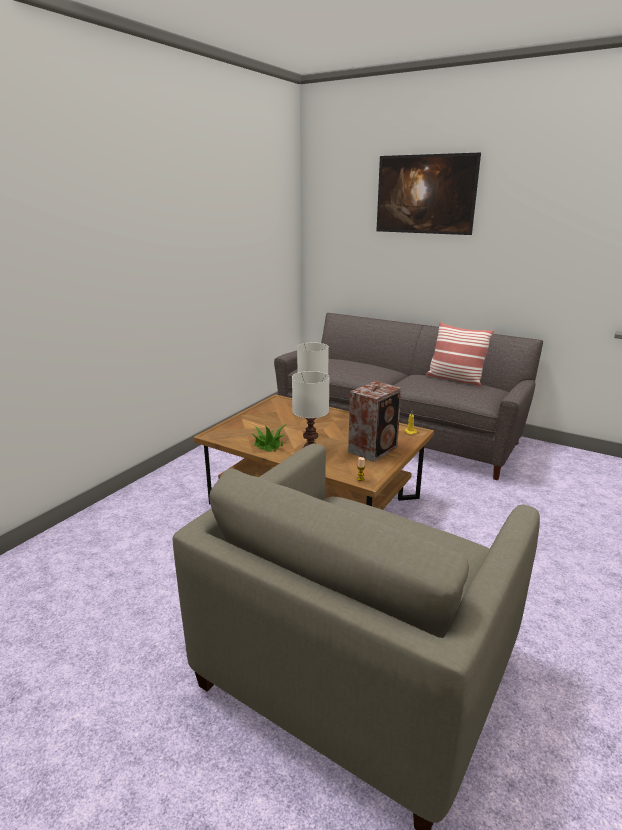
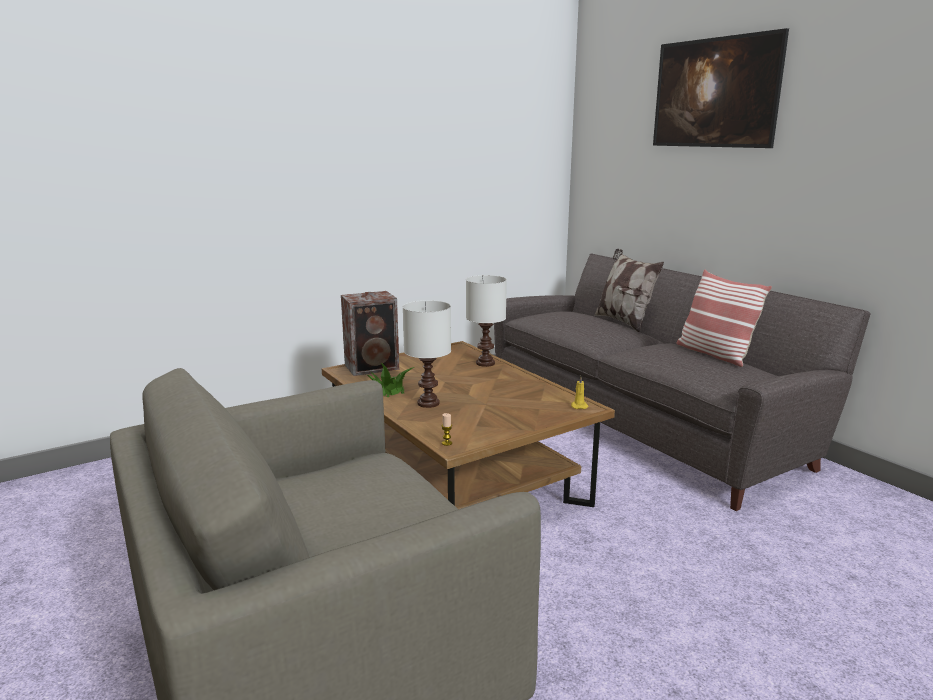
camera: 25 degrees right, 5 degrees down
(372, 362) = (624, 322): none -> pillow
(374, 449) = (506, 416): speaker -> speaker (373, 367)

